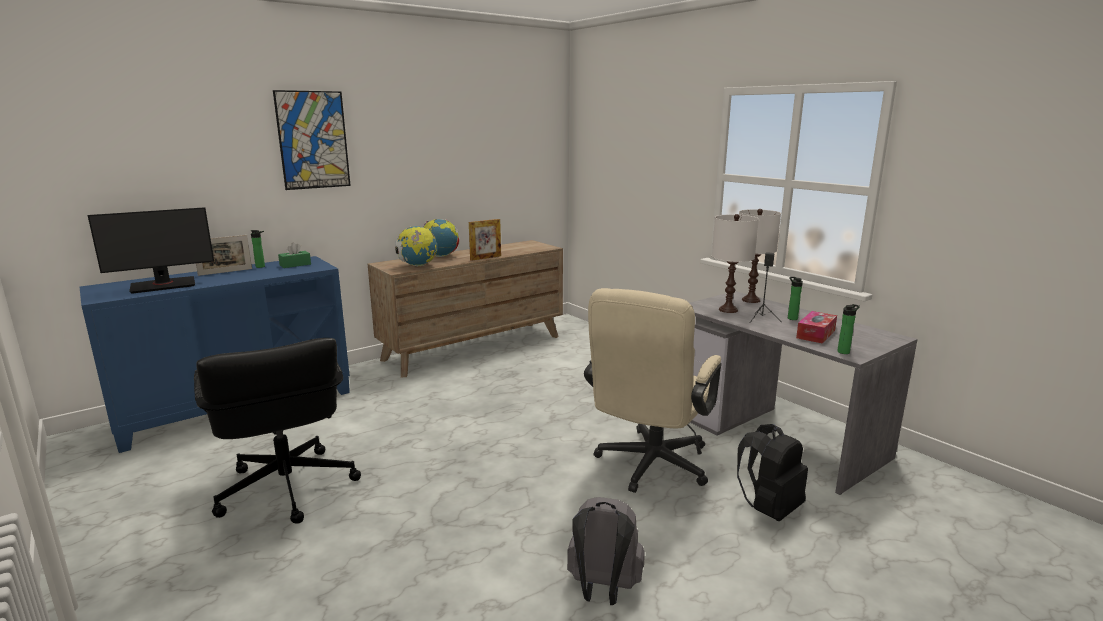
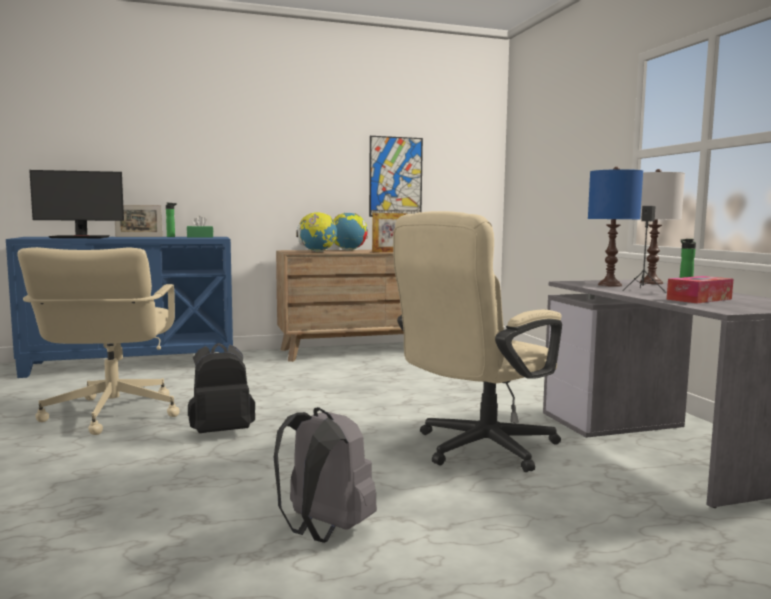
camera: 20 degrees right, 10 degrees down
(286, 489) = (111, 414): black office chair -> beige office chair
(313, 140) = (235, 130): picture -> picture (395, 177)
(728, 310) = (609, 285): white table lamp -> blue table lamp
(769, 509) = (598, 504): black backpack -> black backpack (221, 432)
(844, 352) = (718, 308): bottle -> none

